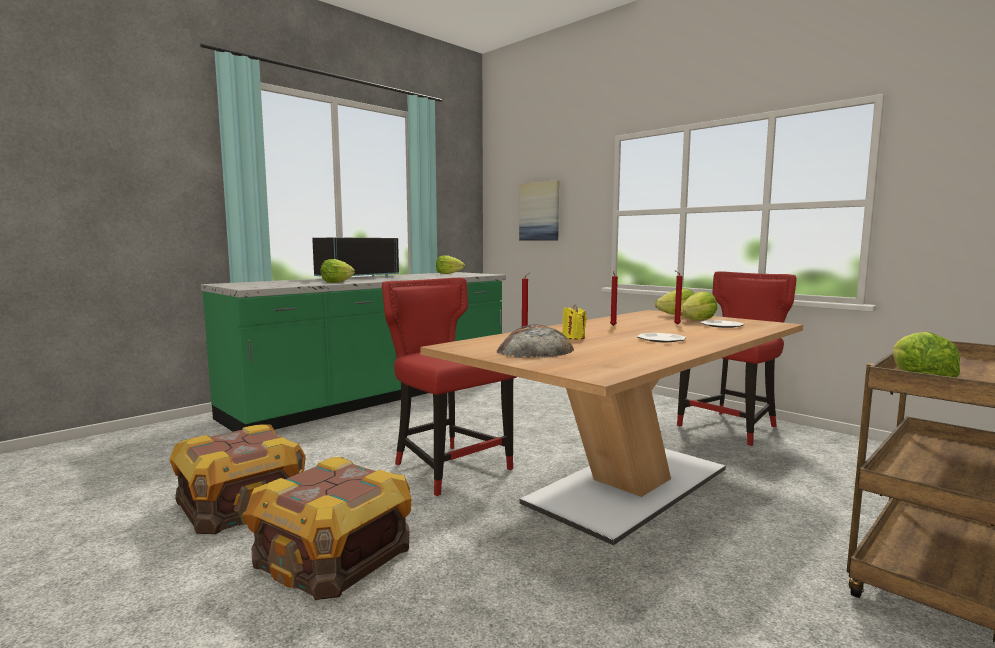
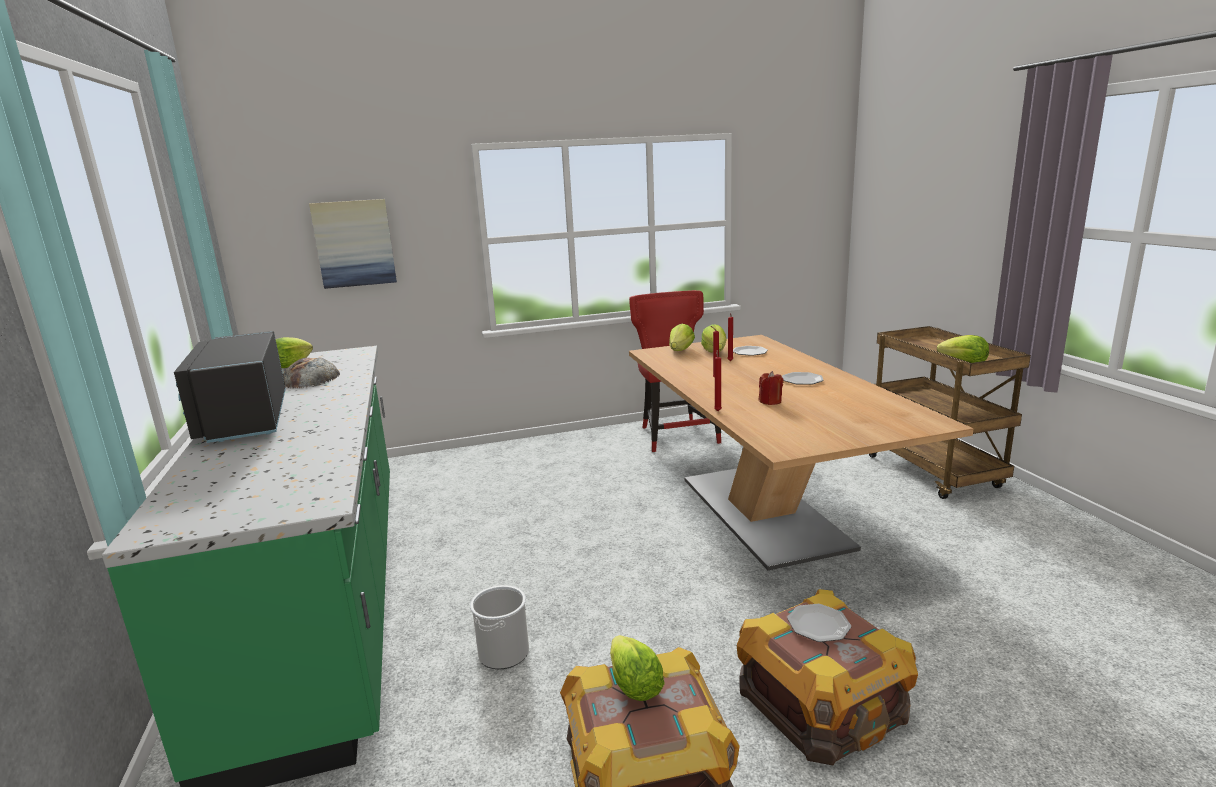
camera: 60 degrees left, 10 degrees up
(336, 282) = (323, 437): lettuce -> lettuce (634, 685)
(339, 476) = (818, 624): none -> plate
(345, 443) = (503, 653): none -> bucket
(448, 467) = (651, 589): red chair -> none
(535, 350) = (825, 423): bread -> bread (310, 378)
(573, 337) = (770, 401): yellow candle -> red candle

